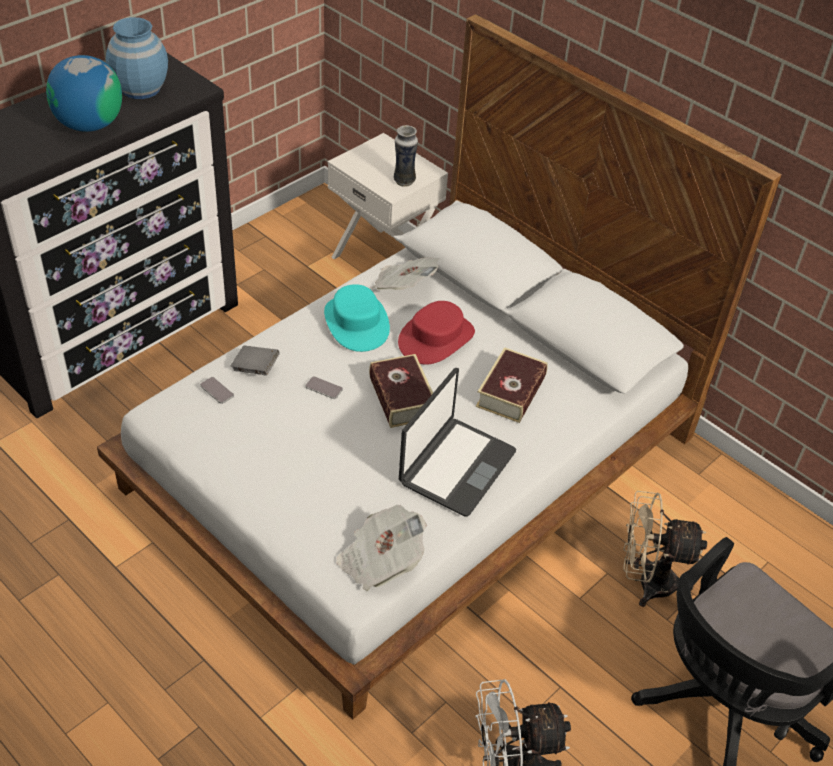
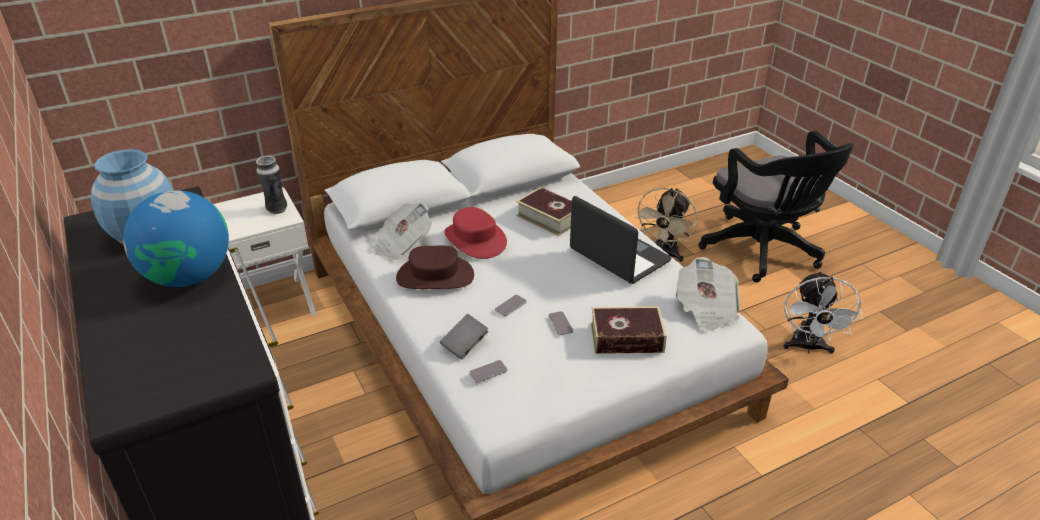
camera: 70 degrees left, 10 degrees down
(311, 433) = (560, 323): none -> phone
(356, 323) = (435, 276): turquoise hat -> brown hat
(402, 398) = (537, 267): book -> book (626, 338)

